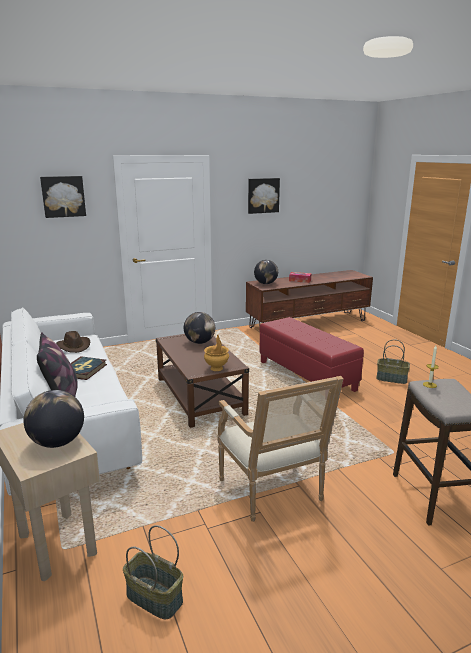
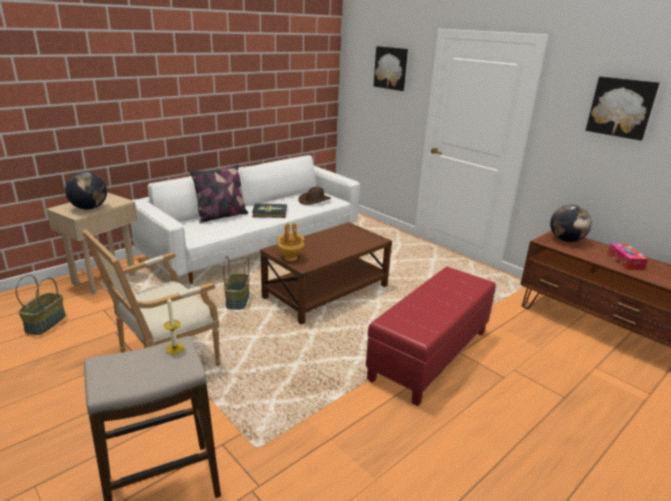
camera: 70 degrees right, 5 degrees up
(200, 342) = (353, 241): globe -> none
(392, 379) = (491, 445): basket -> basket (238, 301)

